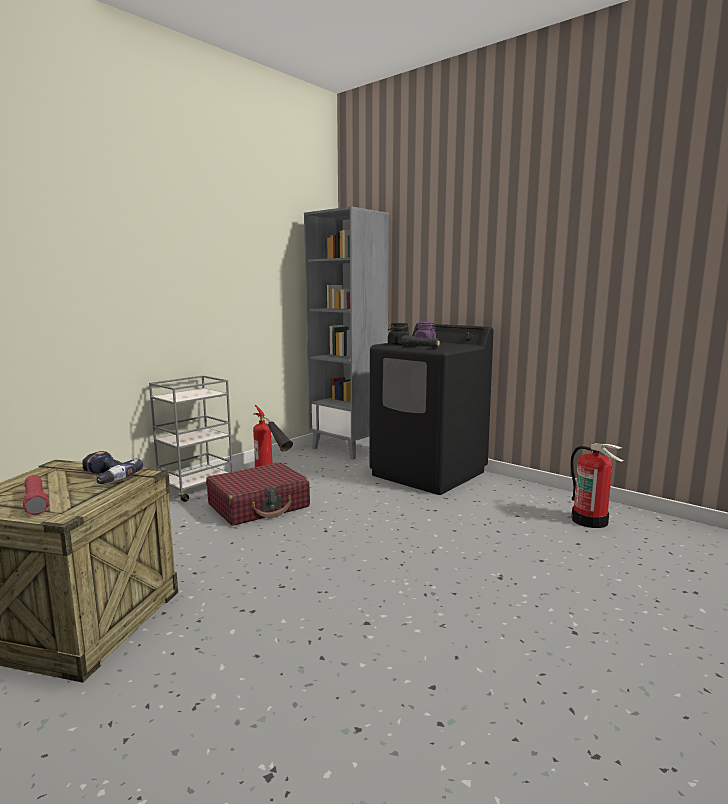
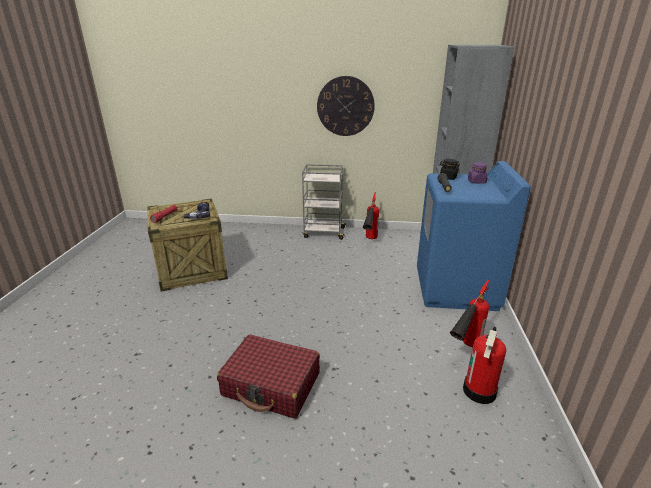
camera: 55 degrees right, 15 degrees up
(196, 287) = (345, 106): none -> wall clock
(259, 506) = (326, 257): red suitcase -> red suitcase (271, 385)
(429, 473) = (456, 289): black washing machine -> blue washing machine
(527, 505) = (464, 350): none -> fire extinguisher

